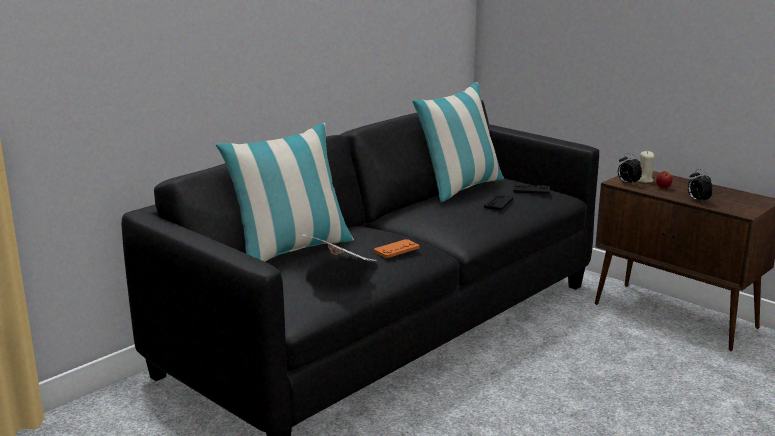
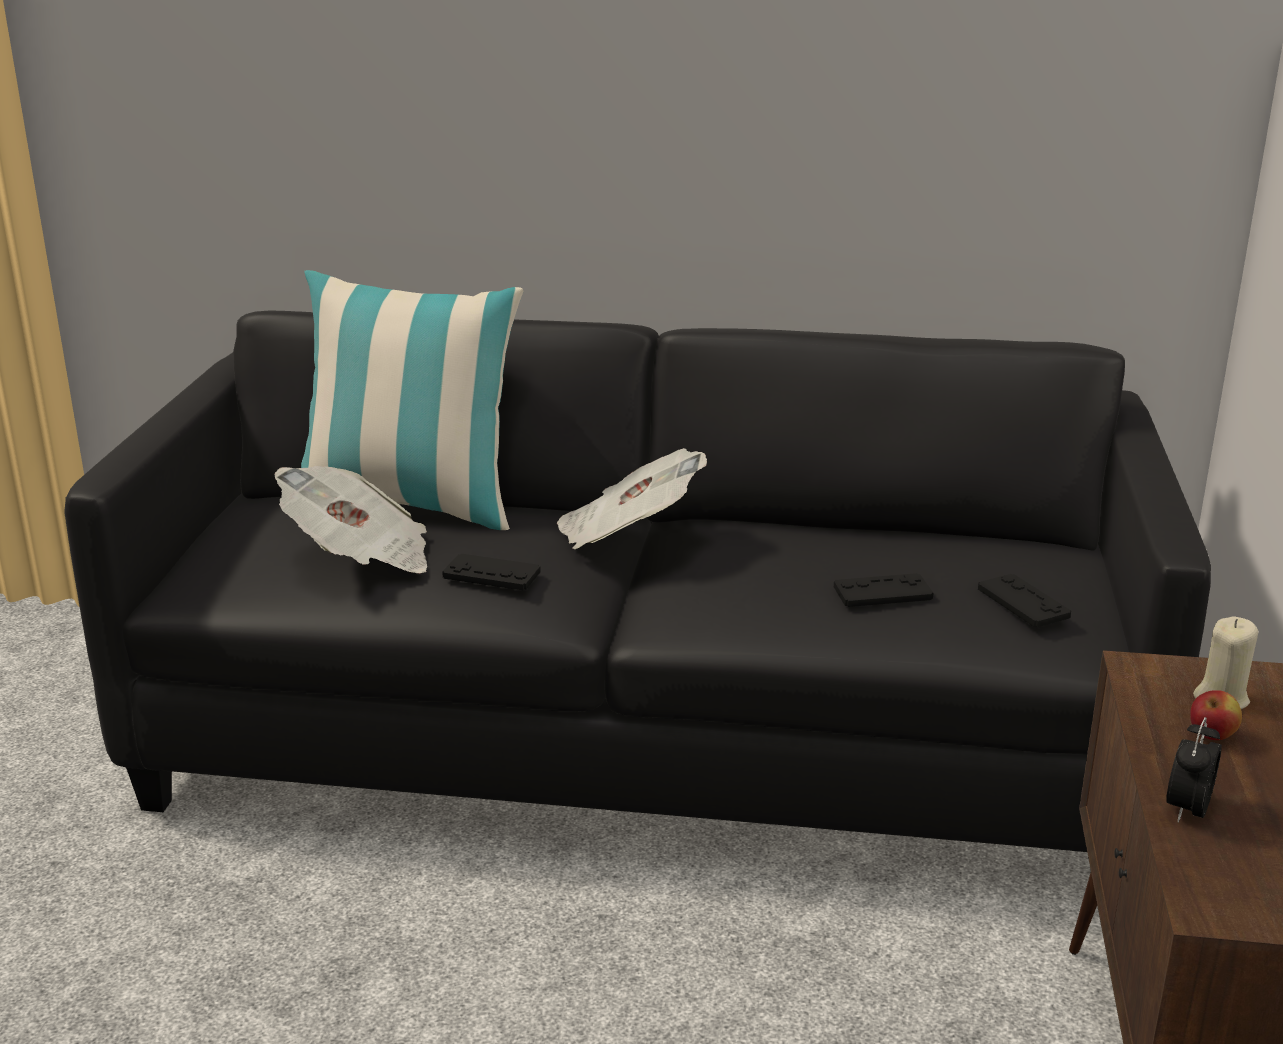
camera: 55 degrees right, 5 degrees up
(394, 222) = (627, 534): none -> newspaper
(396, 249) = (491, 574): orange game controller -> black game controller
(460, 188) = (920, 535): pillow -> none
(627, 183) = (1155, 683): alarm clock -> none

